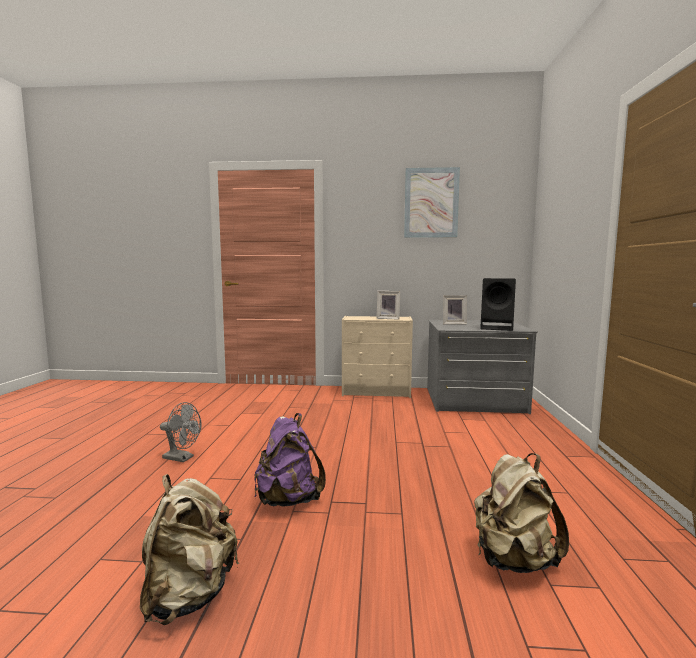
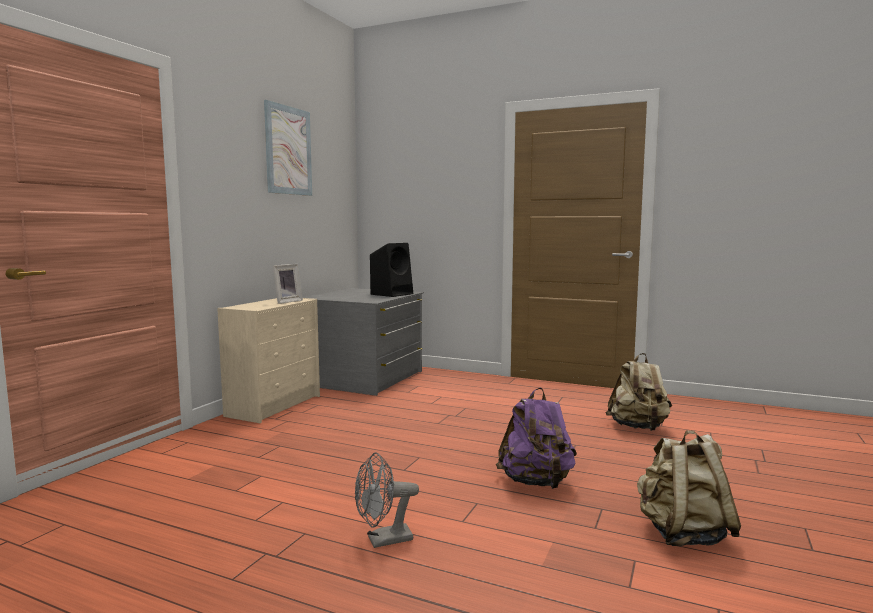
camera: 70 degrees left, 0 degrees up
(182, 458) = (383, 540): grey fan -> grey fan turned 150 degrees counterclockwise
(453, 323) = (344, 297): picture frame -> none

